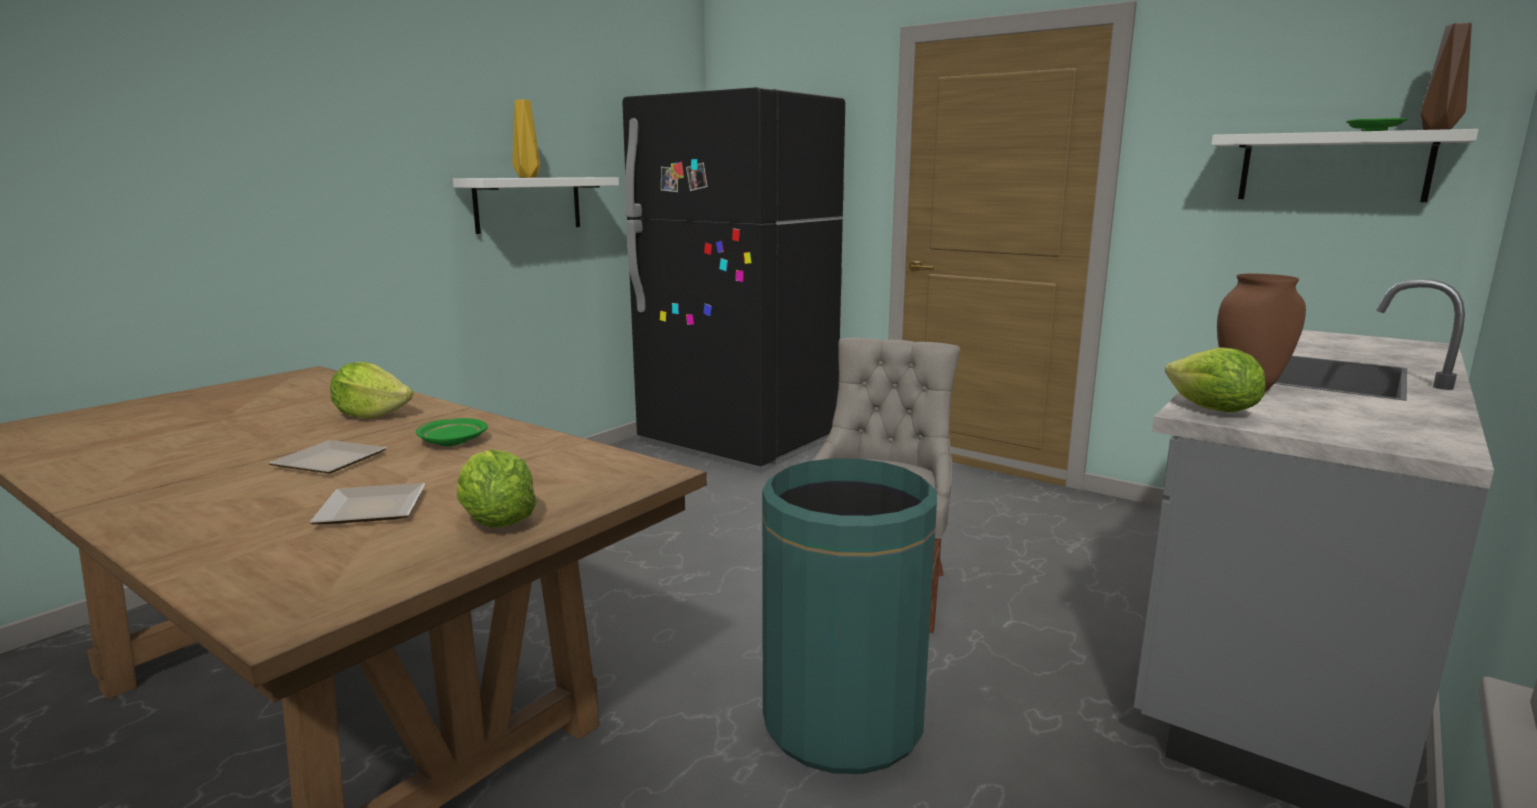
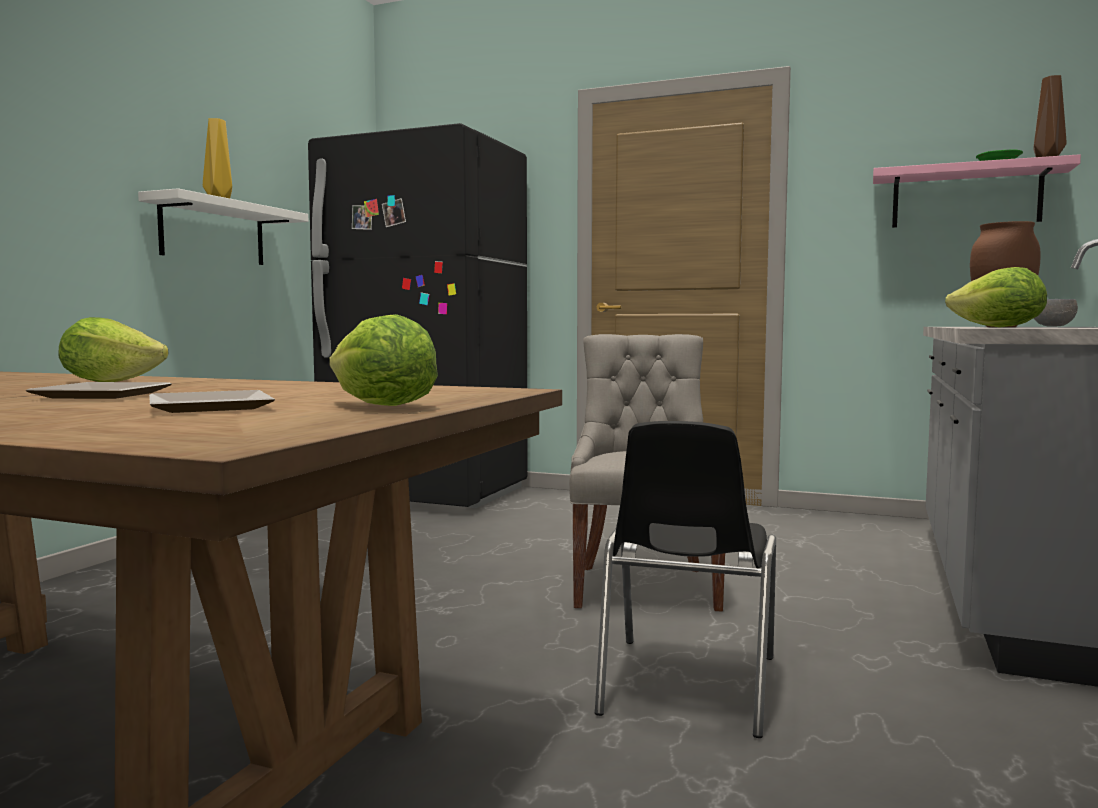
camera: 15 degrees left, 10 degrees down
(452, 441) = (241, 387): green plate -> none
(842, 722) = (686, 686): green trash can -> black chair
(1333, 167) = (966, 197): white shelf -> pink shelf
(1378, 355) = (1051, 326): none -> grey bowl

